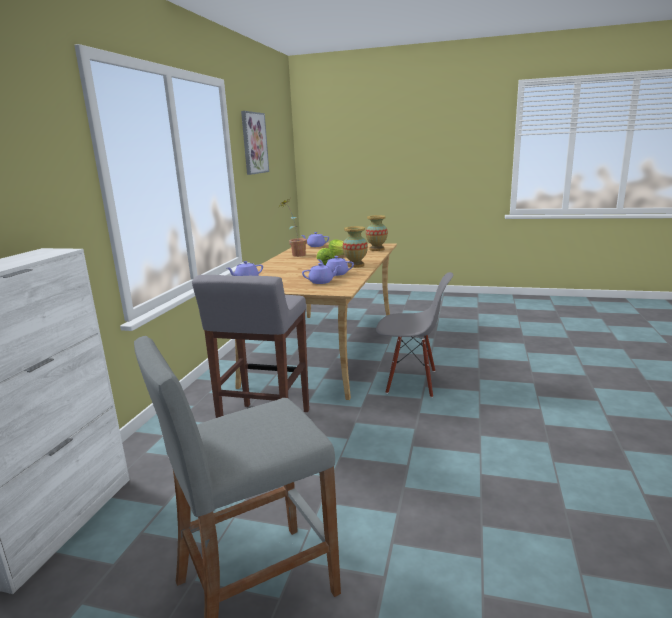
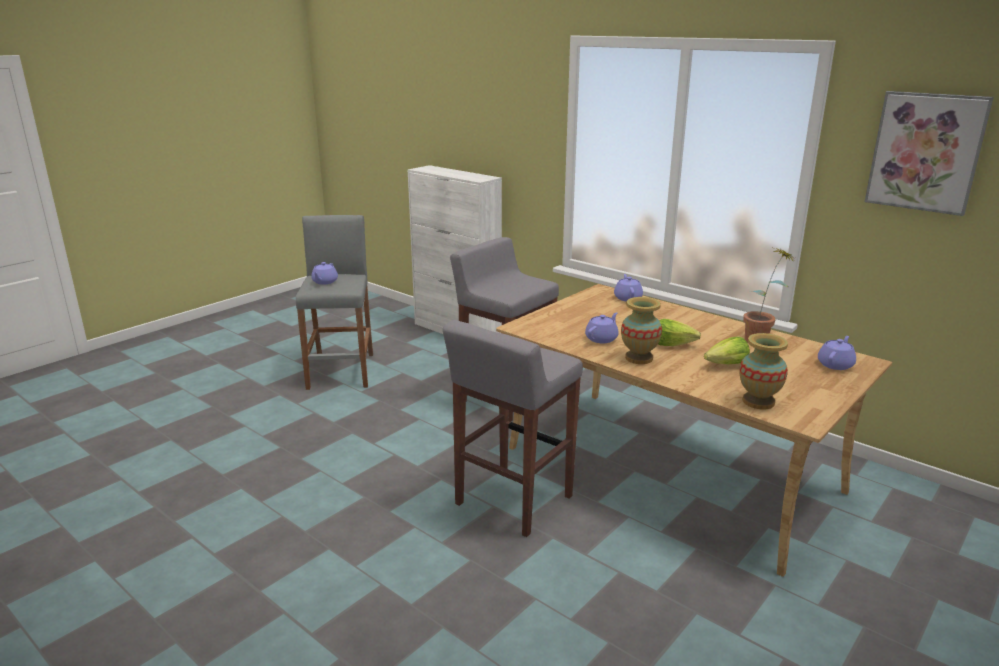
camera: 115 degrees right, 5 degrees up
(321, 282) = (570, 325): purple teapot -> purple teapot (324, 282)
(411, 382) = (512, 501): grey chair -> grey stool

